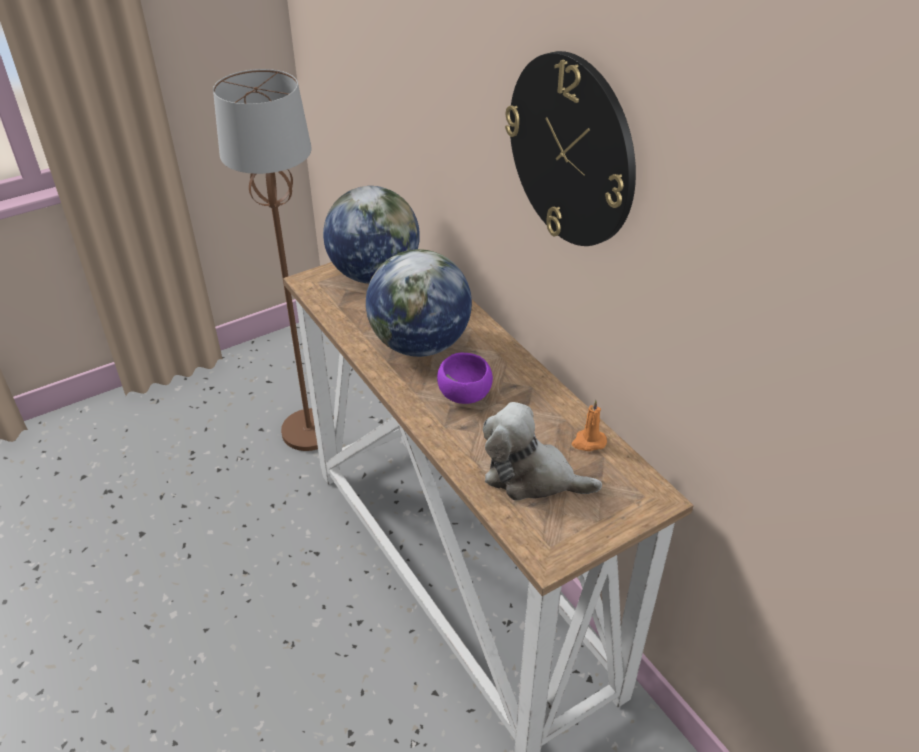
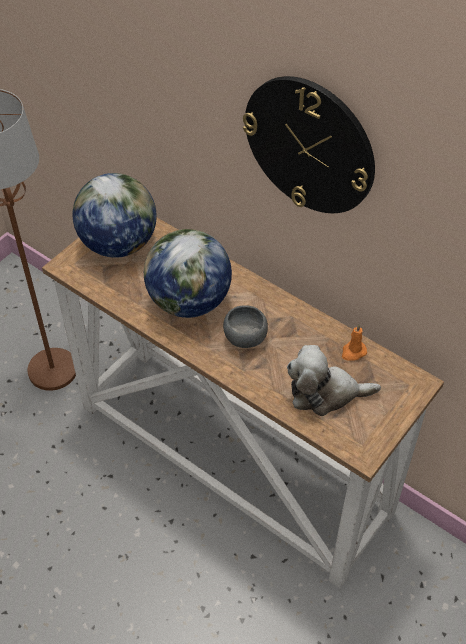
camera: 20 degrees left, 10 degrees up
(463, 395) = (244, 338): purple bowl -> grey bowl

